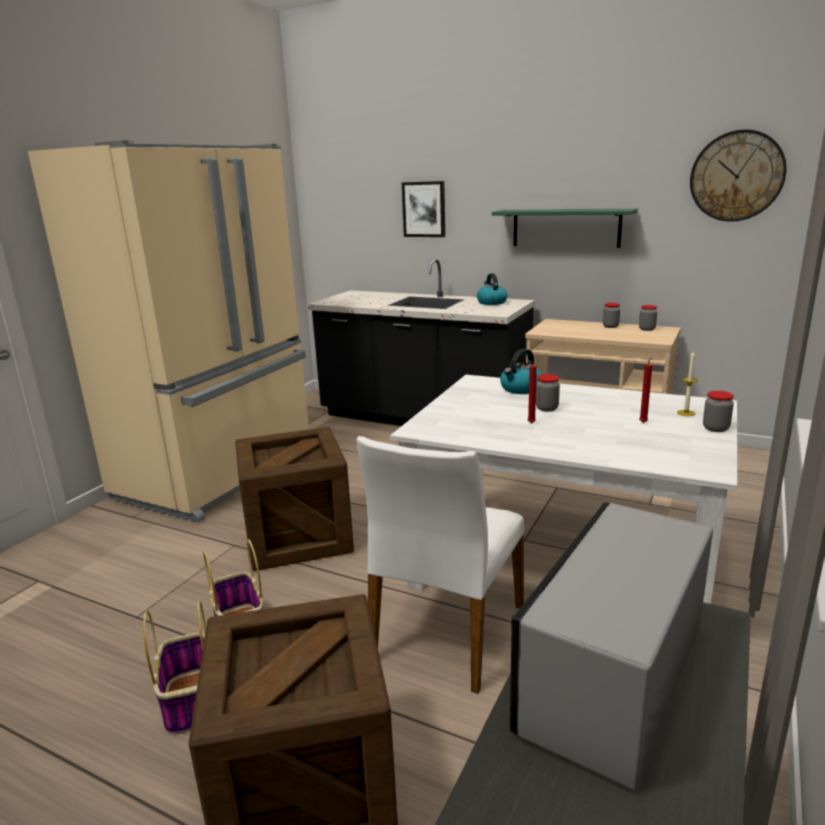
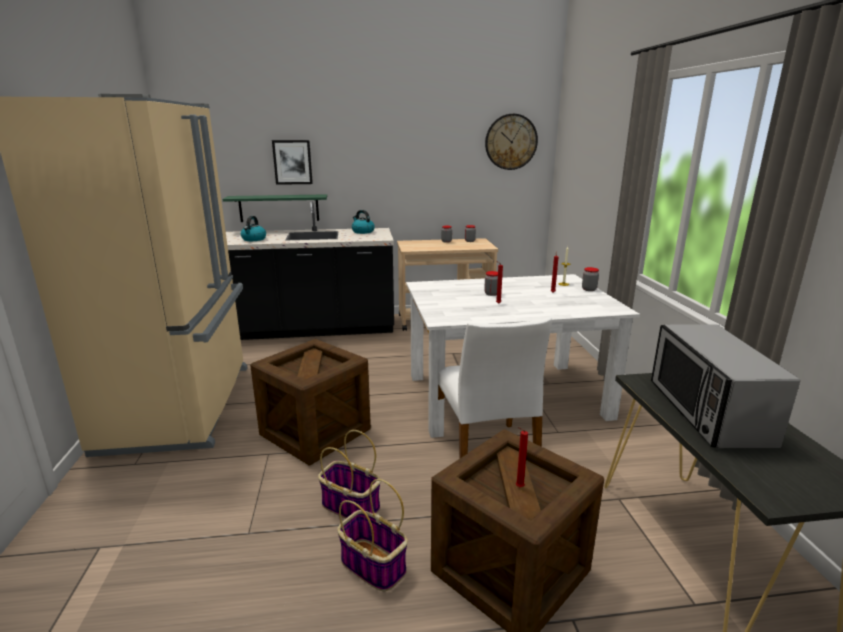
camera: 35 degrees left, 0 degrees up
(279, 671) = (518, 487): none -> red candle
(521, 389) = (457, 285): kettle -> kettle (254, 239)
(566, 228) = (407, 175): green shelf -> green shelf (279, 208)

